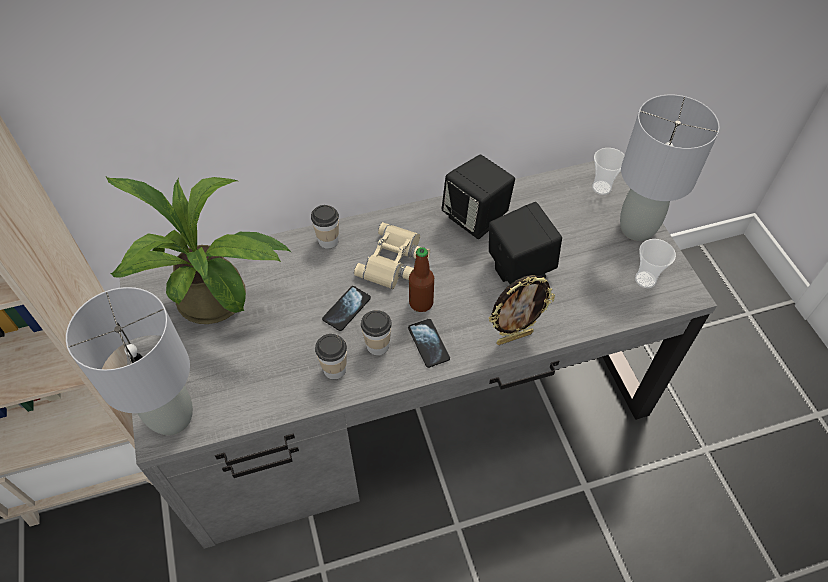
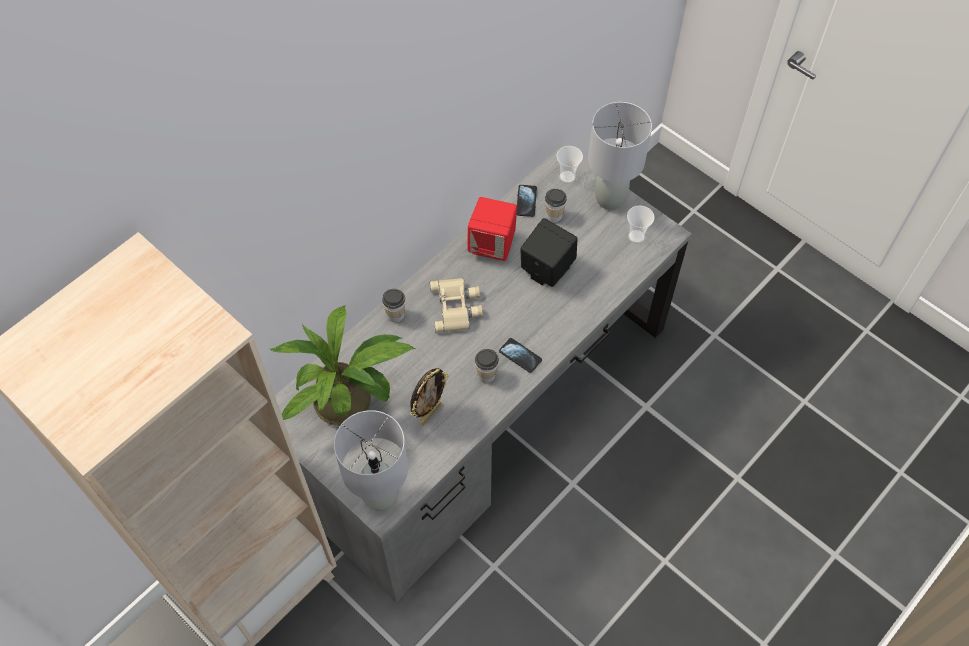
camera: 30 degrees left, 5 degrees up
(334, 369) = (468, 406): cup -> cup (554, 215)
(346, 309) = (446, 360): phone -> phone (526, 201)
(421, 303) = (495, 329): bottle -> none
(476, 218) = (492, 245): black speaker -> red speaker
(514, 337) = (574, 322): picture frame -> picture frame (430, 413)

